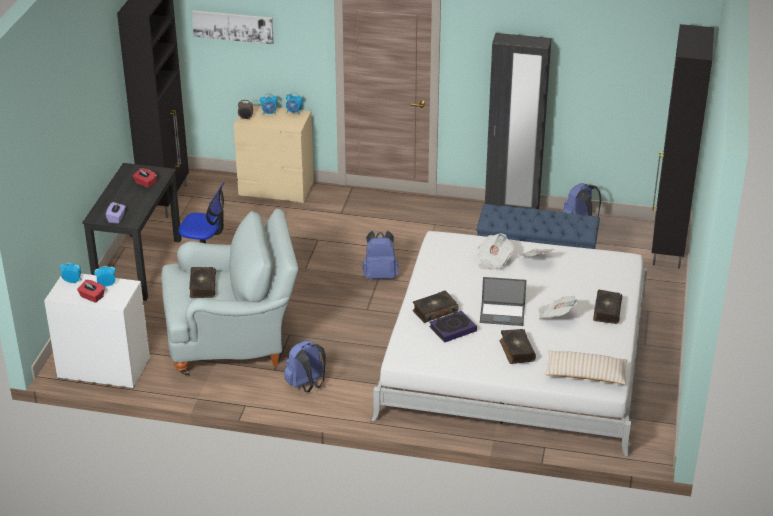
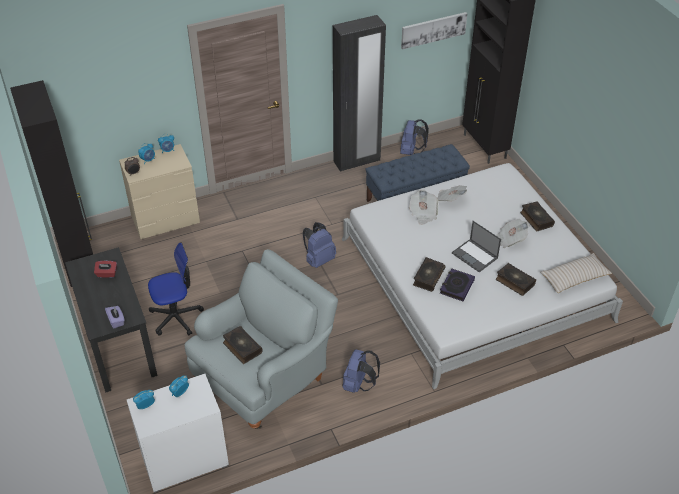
camera: 35 degrees left, 10 degrees up
(91, 297) = (179, 412): red tissue box -> none
(233, 26) = (96, 95): picture -> picture (433, 29)
(503, 314) = (475, 256): laptop -> laptop turned 75 degrees clockwise

